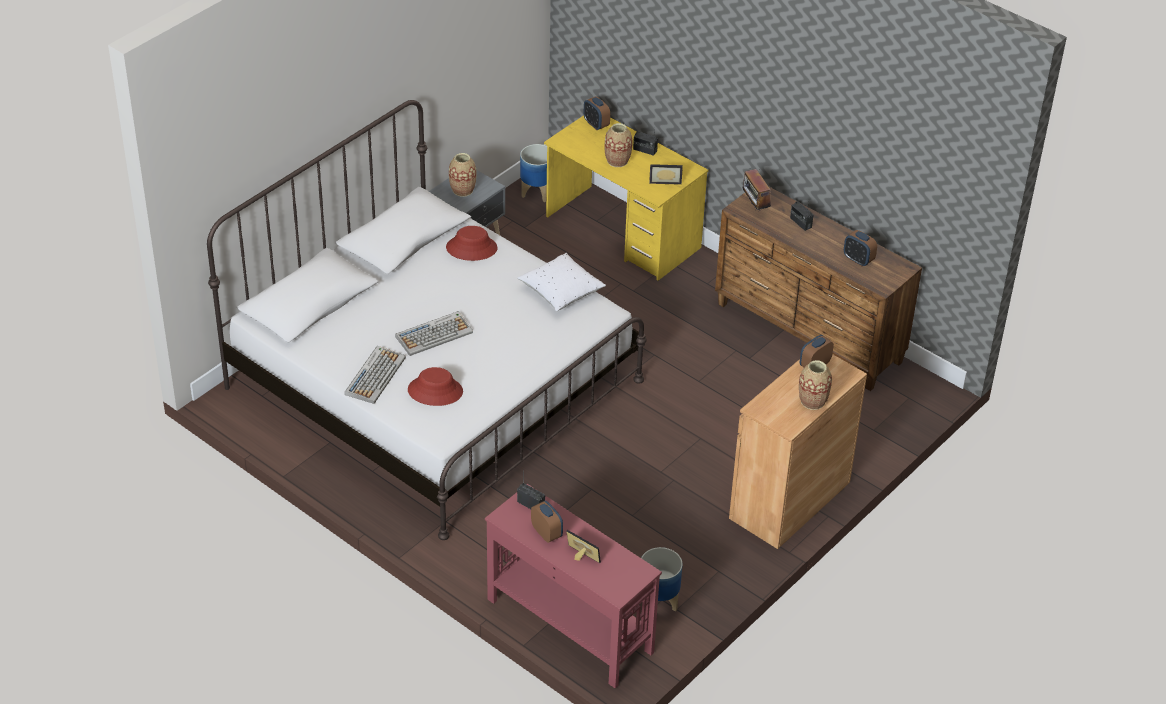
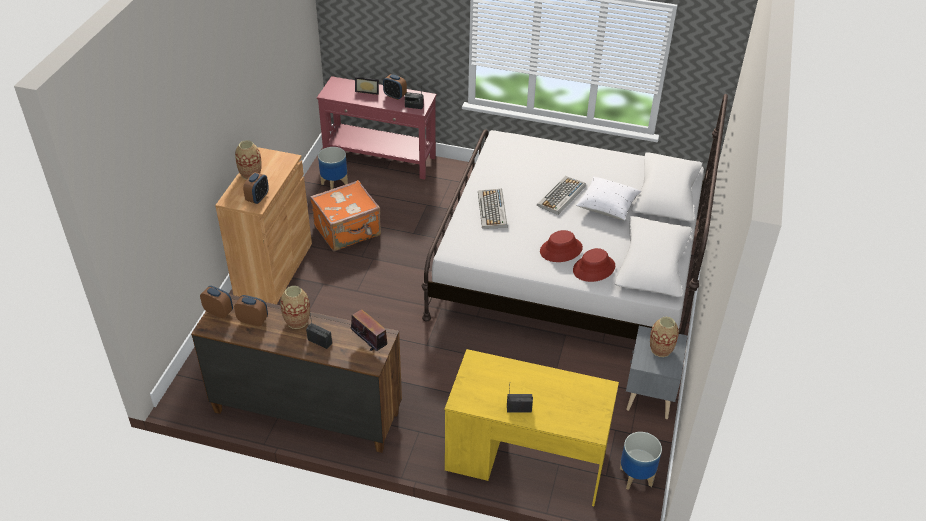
camera: 155 degrees right, 0 degrees up
(375, 375) = (574, 159): keyboard -> keyboard (492, 210)
(435, 391) = (528, 162): red hat -> red hat (561, 250)
(561, 292) = (497, 256): white pillow -> white pillow (607, 207)
(596, 124) = (587, 423): alarm clock -> alarm clock (219, 312)
(617, 161) = (536, 385): vase -> vase (297, 321)
(665, 180) = (477, 378): picture frame -> none
(673, 520) = (348, 231): none -> orange suitcase

